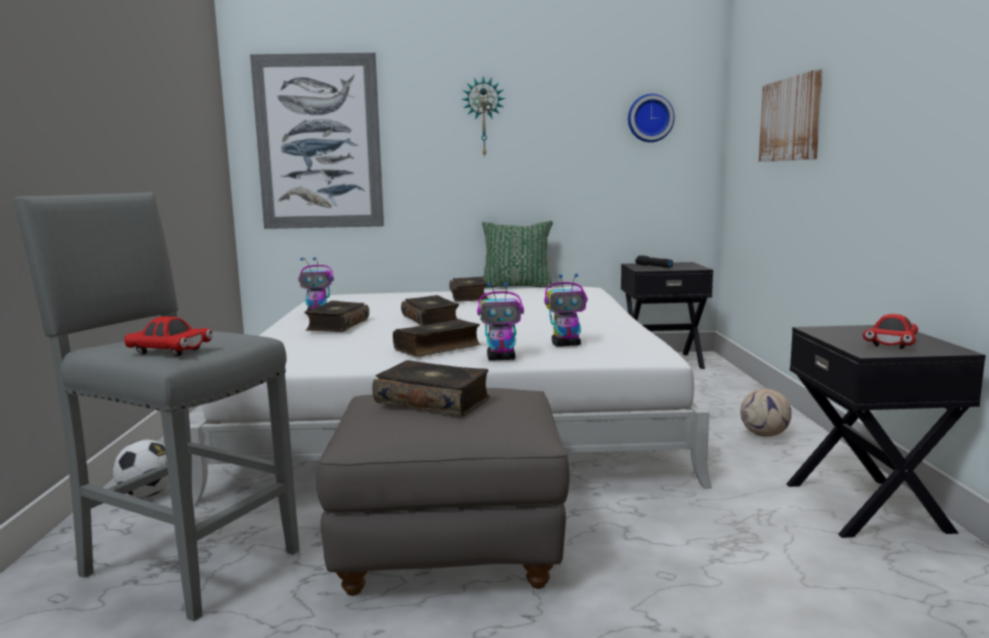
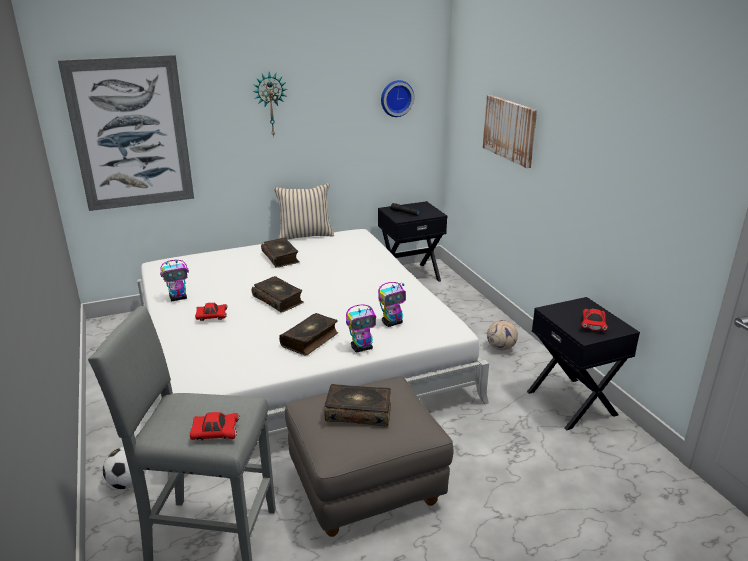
camera: 20 degrees left, 15 degrees up
(337, 326) = (212, 317): book -> red toy car
(516, 286) = (305, 235): green pillow -> beige pillow

